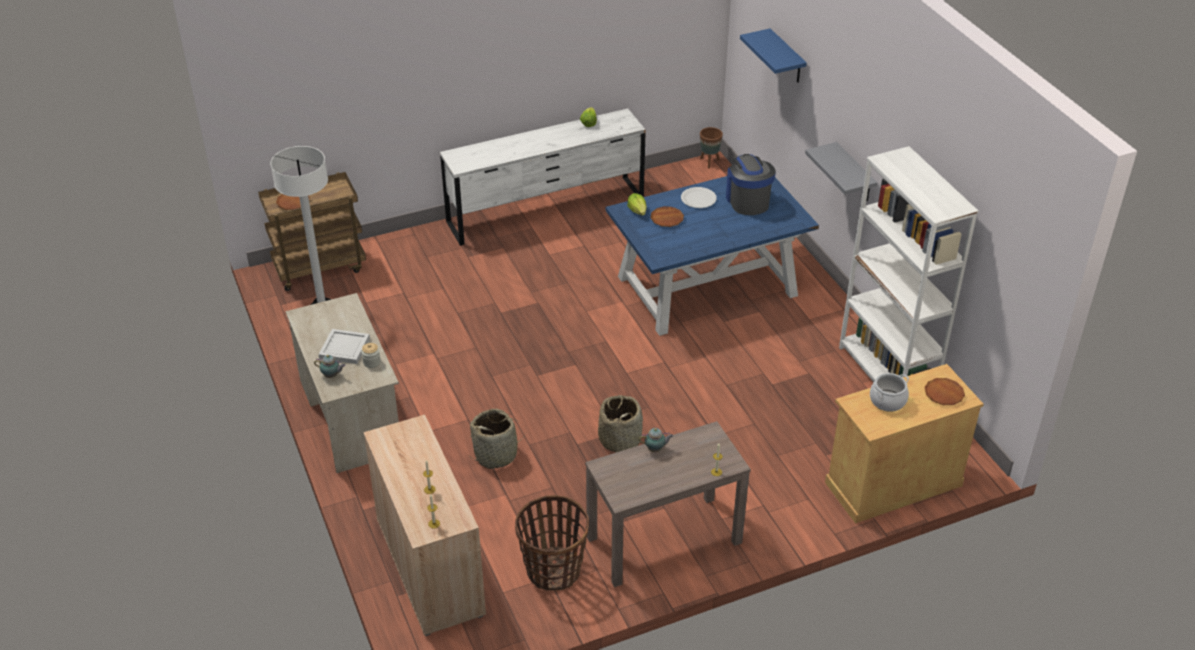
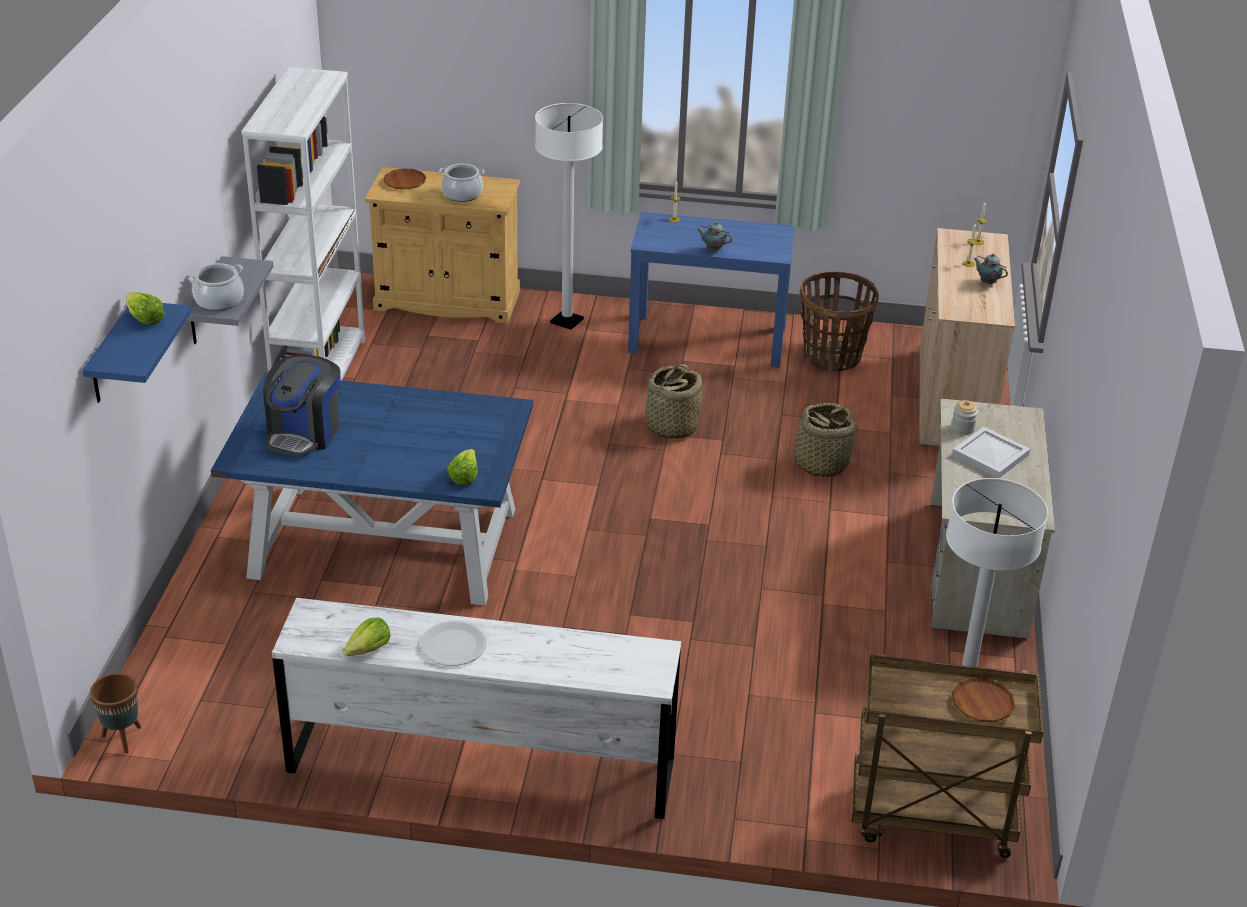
camera: 150 degrees left, 5 degrees down
(332, 376) = (1020, 431): teapot -> teapot (987, 282)
(663, 540) = (708, 340): brown console table -> blue console table
(667, 219) = (439, 451): brown plate -> none
(698, 199) = (363, 461): white plate -> white plate (453, 645)
(784, 56) = (145, 319): none -> lettuce
(785, 506) = (567, 321): none -> white floor lamp
(831, 155) = (219, 301): none -> cooking pot

